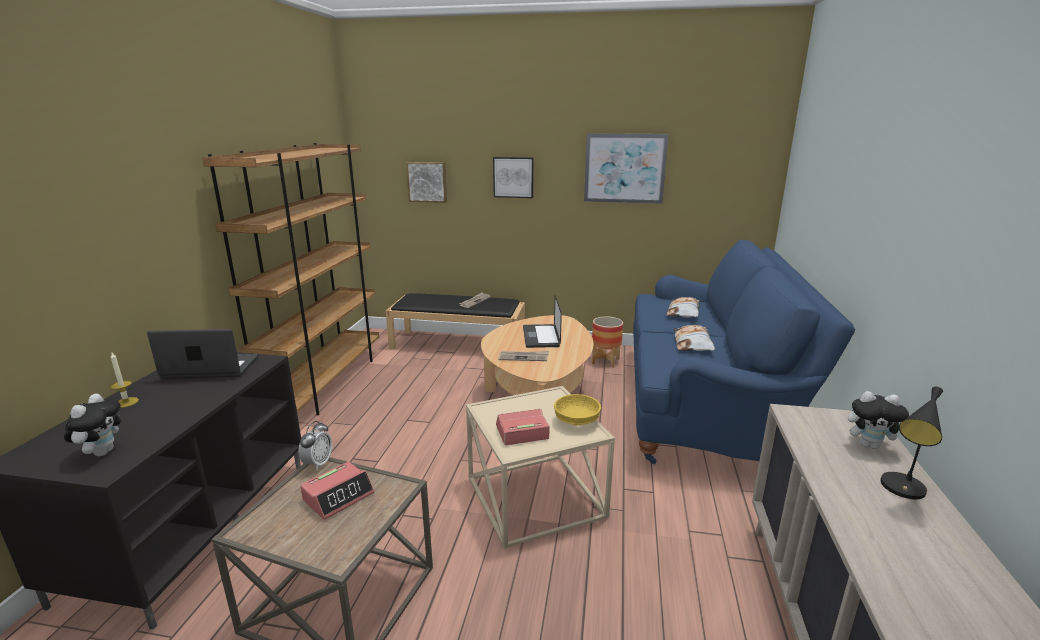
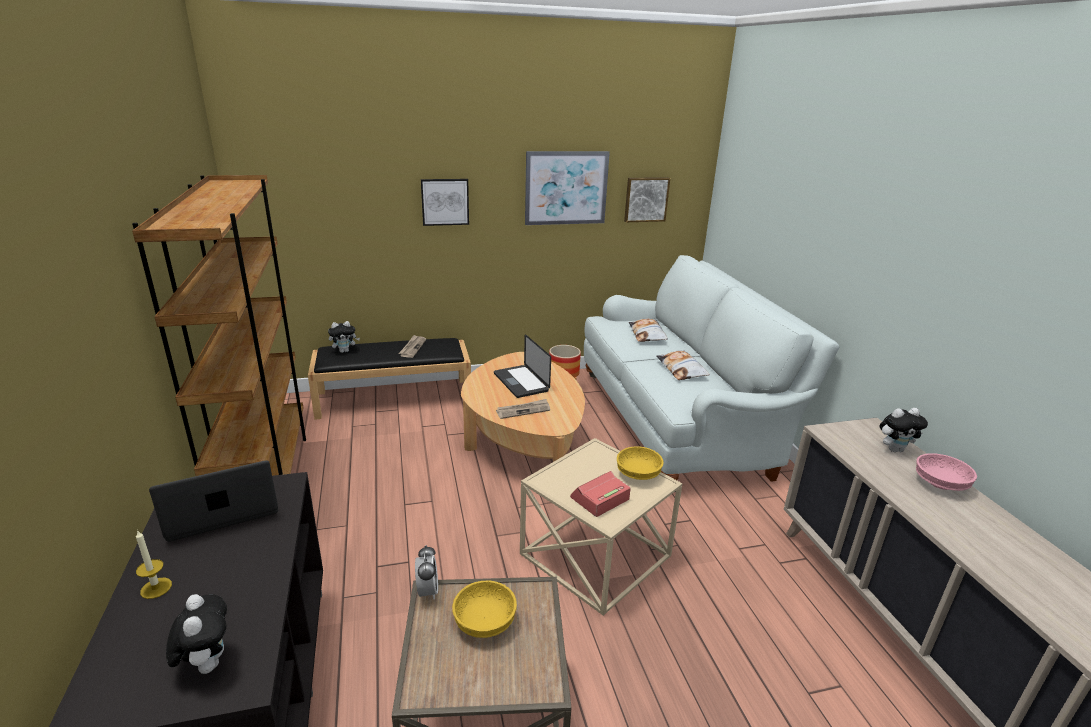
camera: 25 degrees left, 5 degrees up
(338, 496) = (484, 621): alarm clock -> yellow bowl
(422, 297) = (345, 351): none -> plush toy
(427, 181) = (337, 211): picture -> picture (646, 199)
(705, 405) = (678, 421): blue sofa -> white sofa
(903, 490) = (940, 483): black table lamp -> pink bowl

